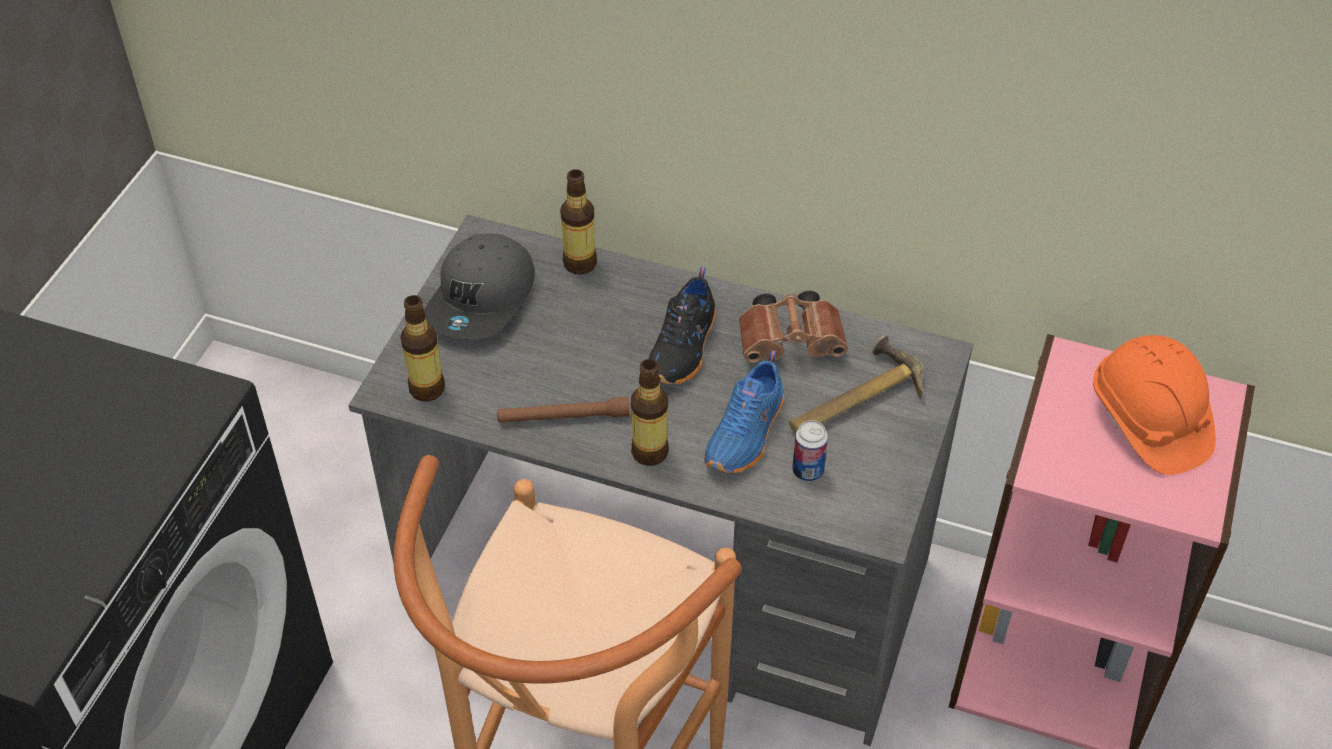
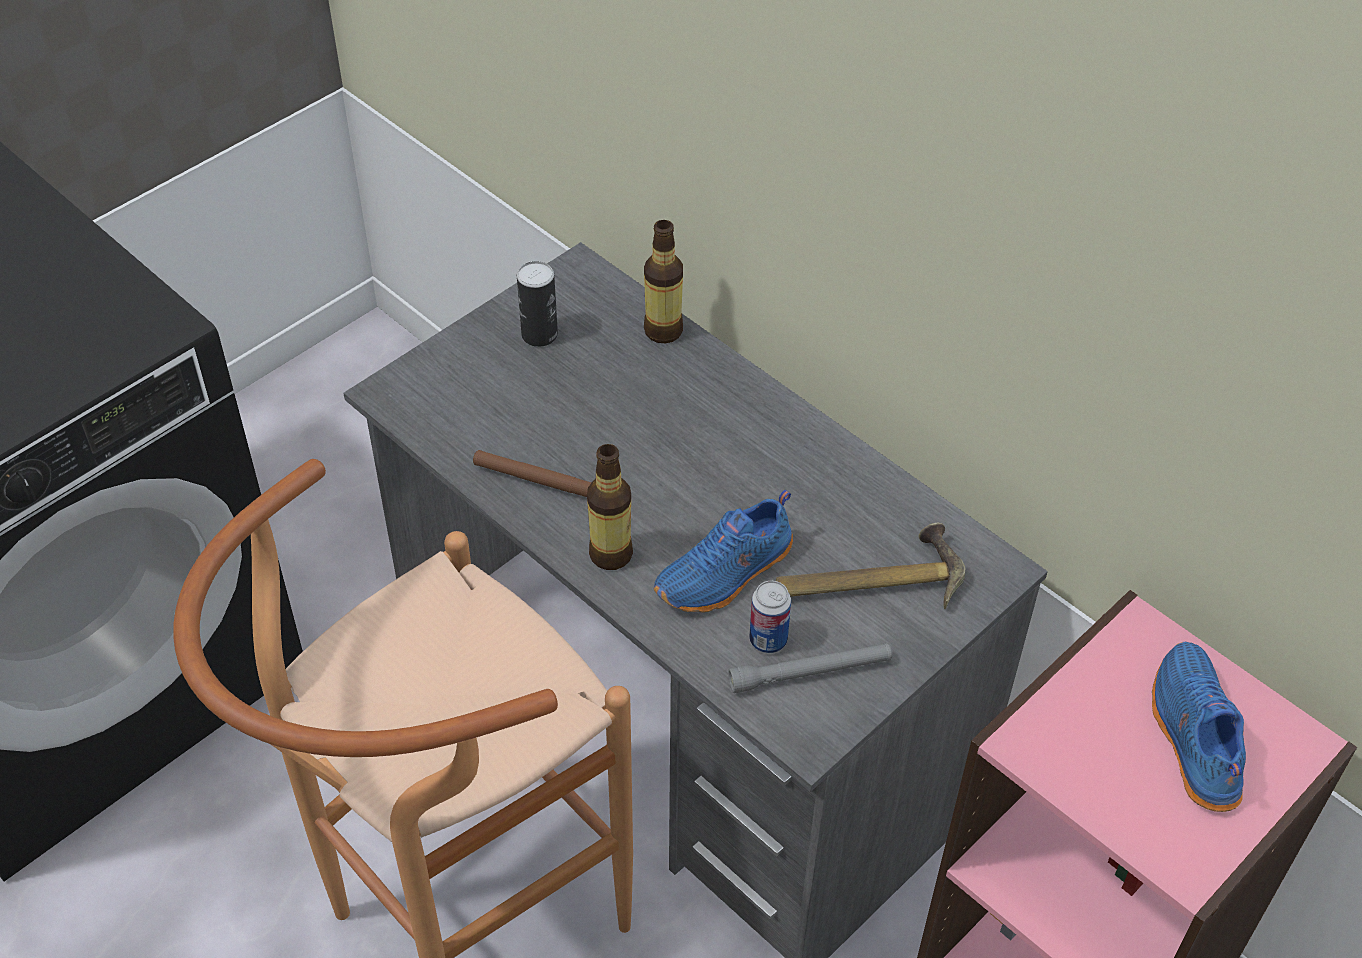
camera: 25 degrees right, 0 degrees up
(427, 389) = (428, 404): bottle -> none
(482, 300) = (539, 334): grey cap -> can
(684, 348) = (716, 458): black shoe -> none
(793, 342) = (840, 495): brown binoculars -> none
(853, 483) = (810, 673): none -> grey flashlight
(1148, 421) = (1192, 737): orange hard hat -> blue shoe

